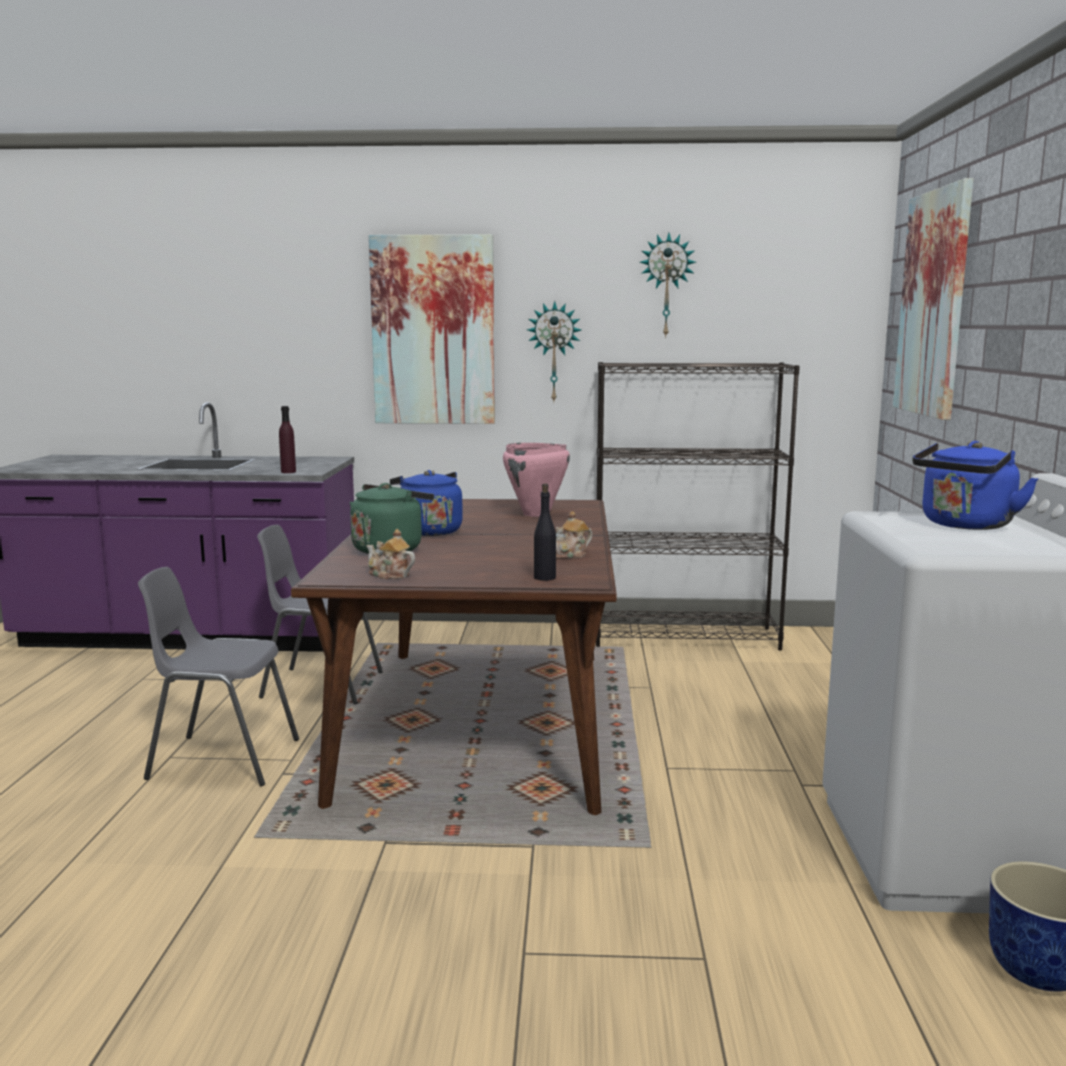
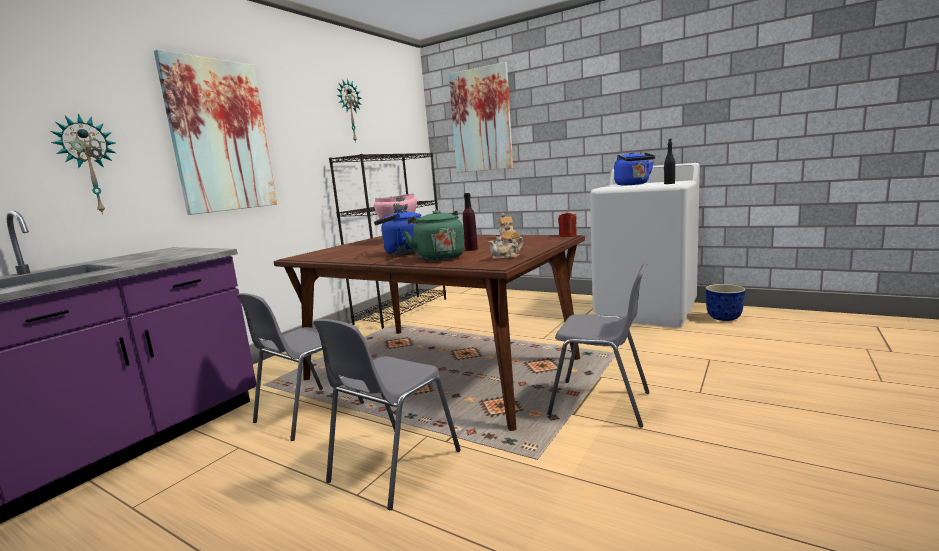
camera: 60 degrees left, 0 degrees up
(288, 472) = (194, 254): purple bottle -> purple bottle (471, 249)
(429, 859) = (601, 403): none -> grey chair
(544, 577) = (549, 240): black bottle -> black bottle (669, 183)
(554, 352) = (301, 152): wall clock -> wall clock (88, 165)
(590, 583) = (567, 236): none -> red candle

